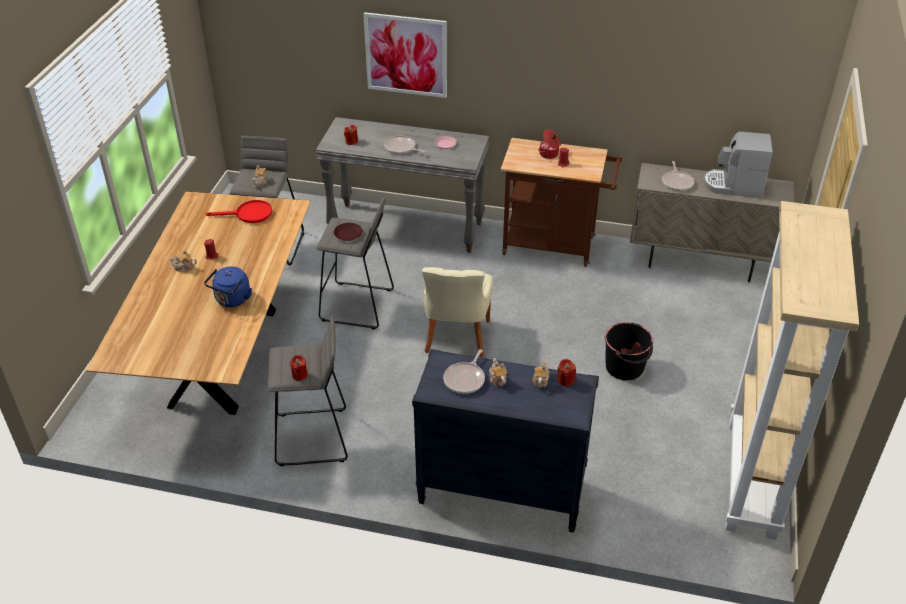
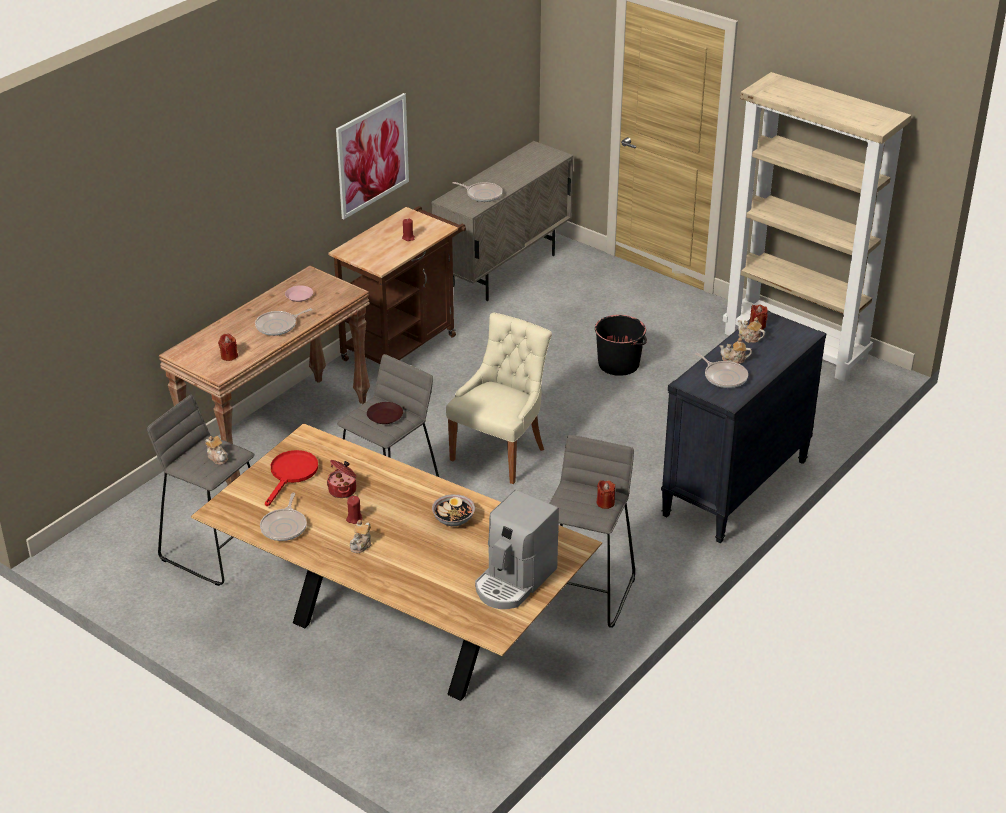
camera: 65 degrees left, 5 degrees down
(190, 230) = (284, 526): none -> frying pan
(232, 300) = (453, 519): blue kettle -> bowl
(406, 55) = (219, 222): picture -> picture (372, 155)
(407, 227) = (277, 433): grey console table -> brown console table
(456, 338) = (500, 453): beige chair -> beige chair turned 90 degrees counterclockwise
(549, 154) = (383, 240): cooking pot -> cooking pot (343, 490)
(733, 185) = (514, 169): coffee machine -> coffee machine (514, 581)

